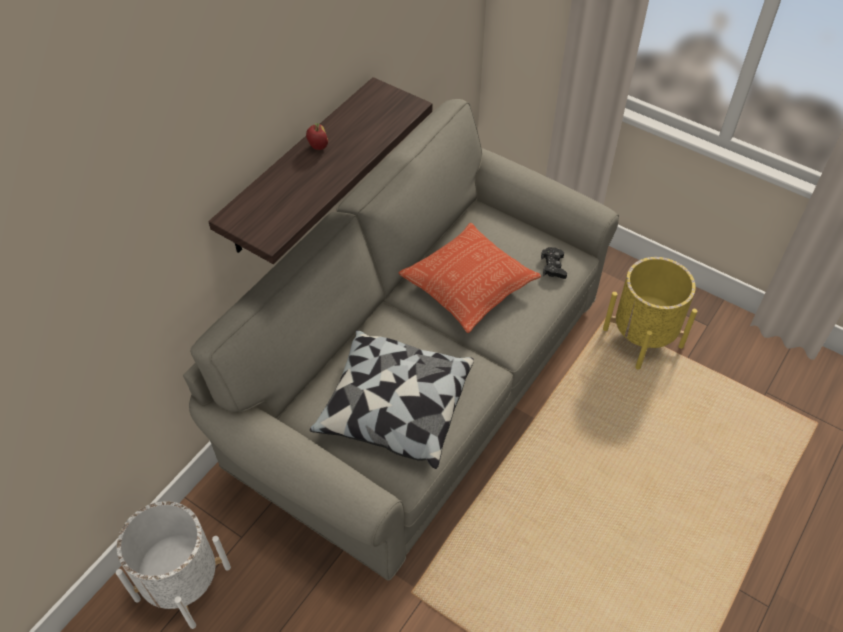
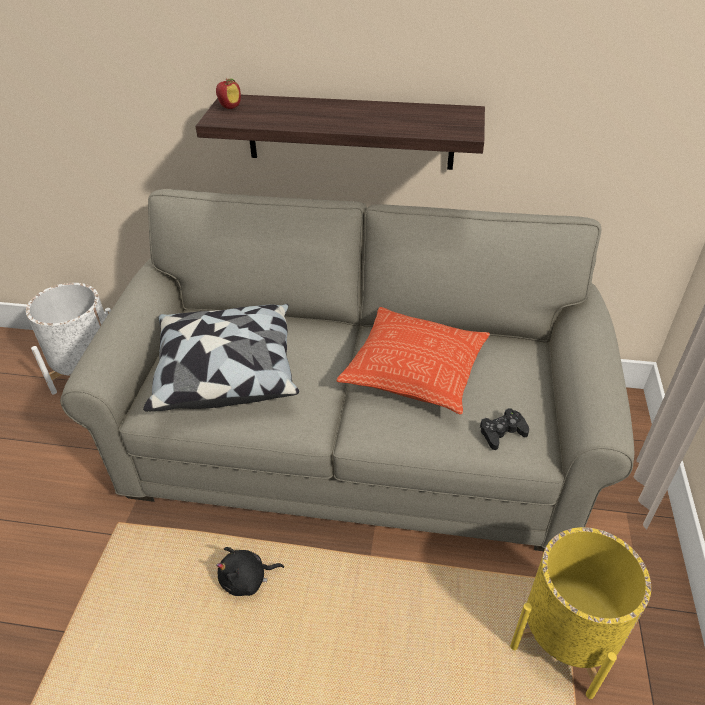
camera: 65 degrees right, 10 degrees down
(318, 147) = (354, 108): apple -> apple (230, 107)
(516, 507) = (247, 580): none -> black plush toy

